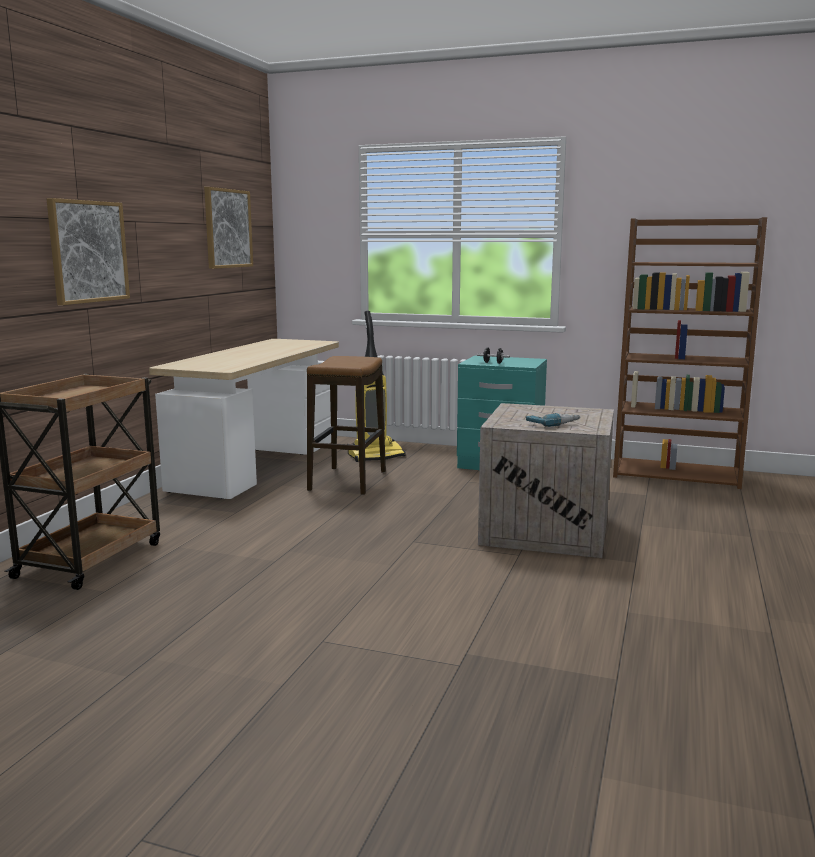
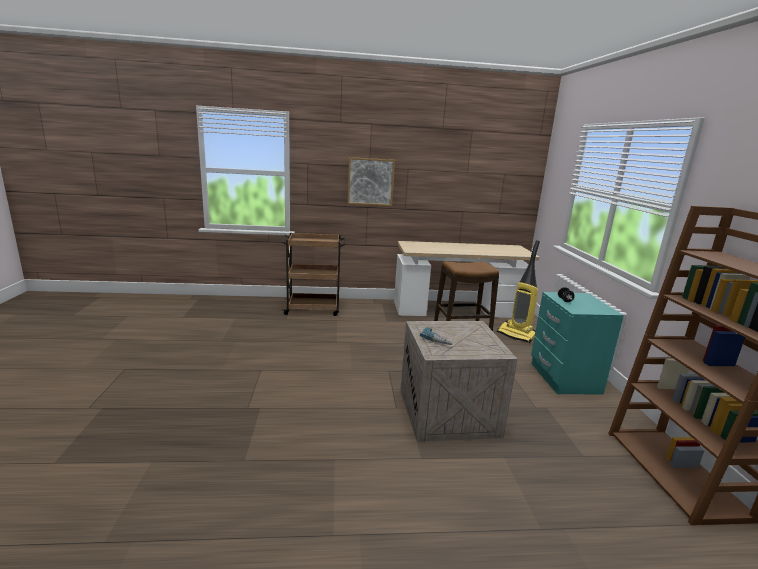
camera: 65 degrees right, 5 degrees up
(227, 228) = (489, 175): picture -> none

